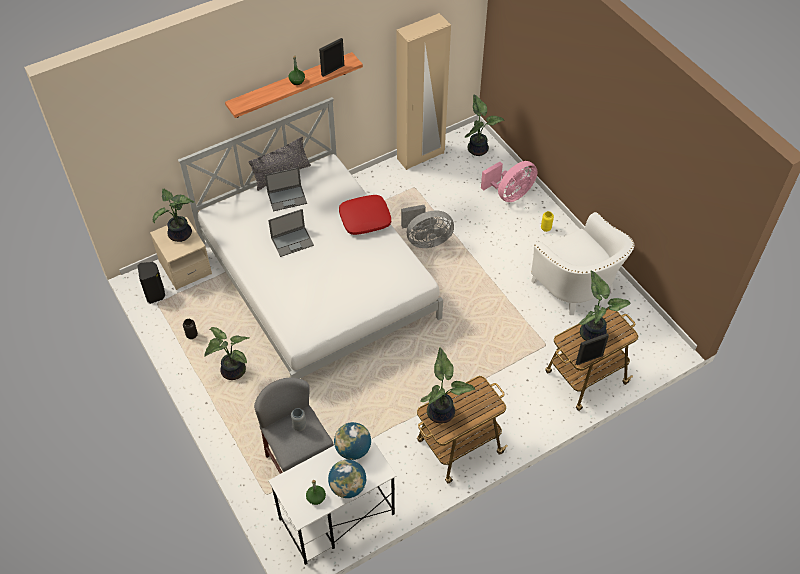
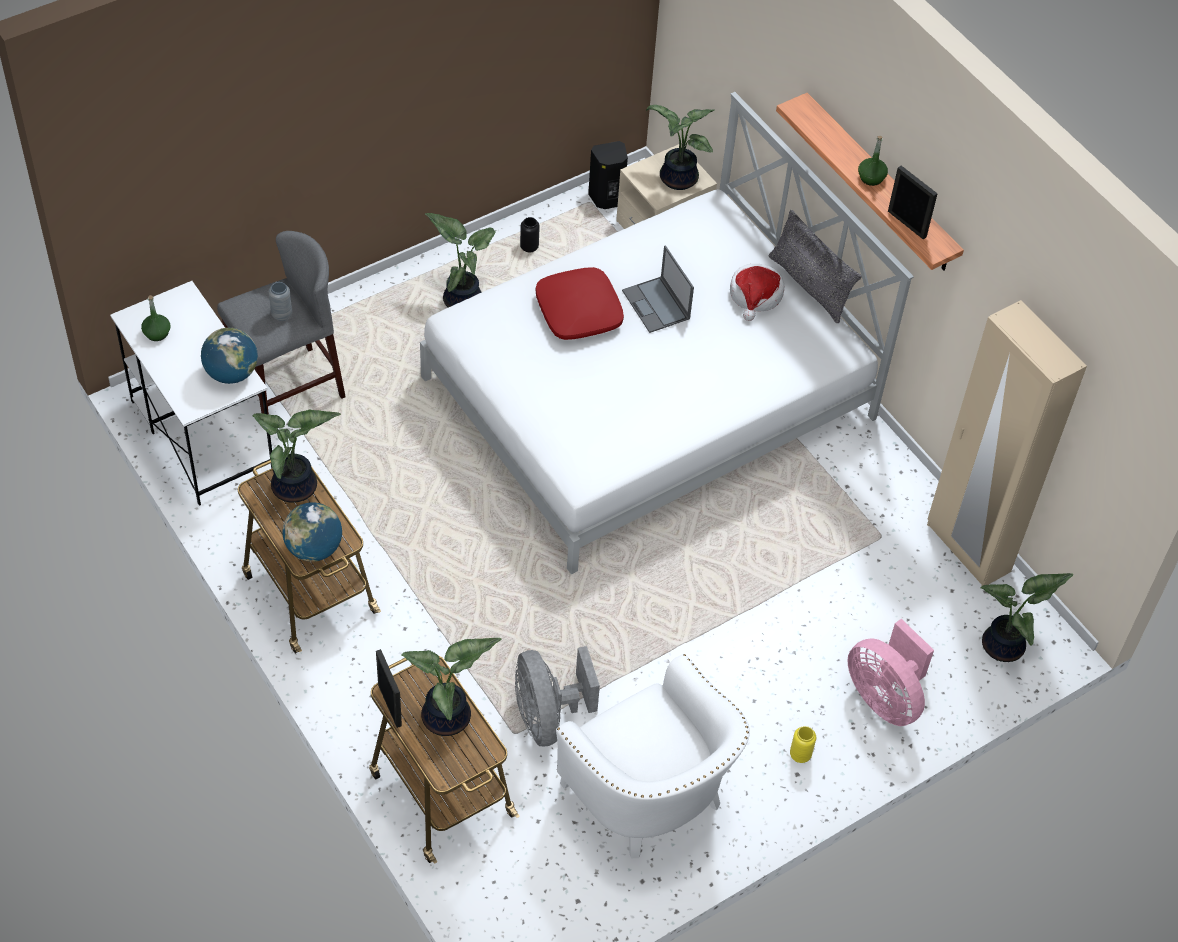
camera: 85 degrees right, 0 degrees up
(287, 198) = (755, 295): laptop -> hat
(348, 487) = (170, 368): globe -> globe (314, 549)
(365, 219) = (716, 402): red pillow -> red pillow (579, 311)
(426, 240) = (750, 554): grey fan -> grey fan (547, 716)
(577, 288) = (650, 798): white armchair -> white armchair turned 90 degrees counterclockwise

